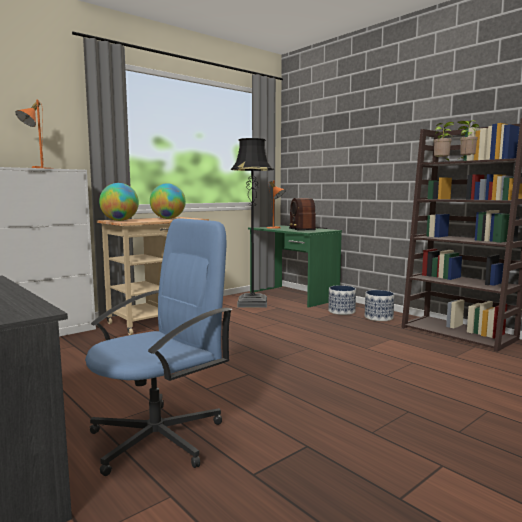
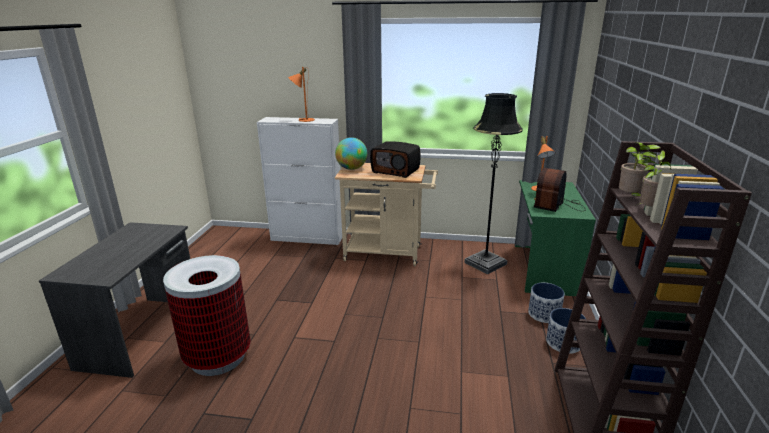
camera: 50 degrees right, 15 degrees up
(159, 438) = (218, 357): blue office chair -> trash can
(168, 218) = (396, 171): globe -> radio

